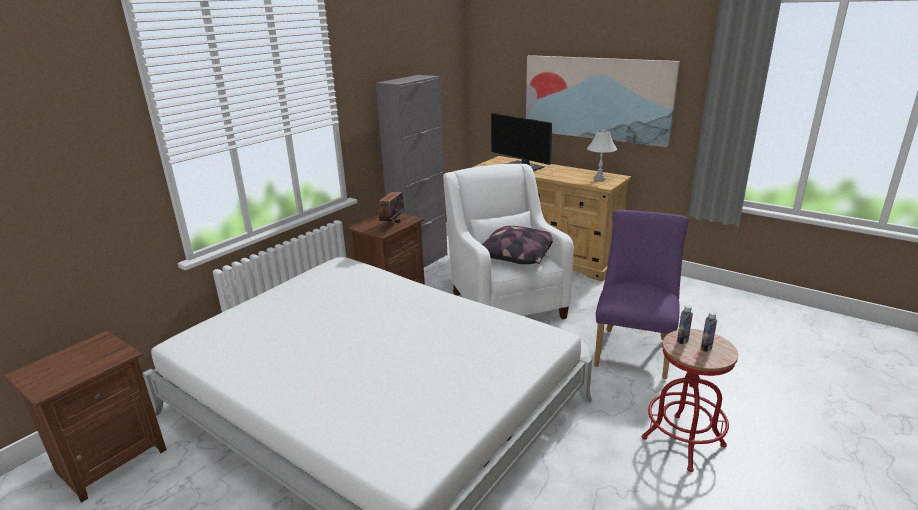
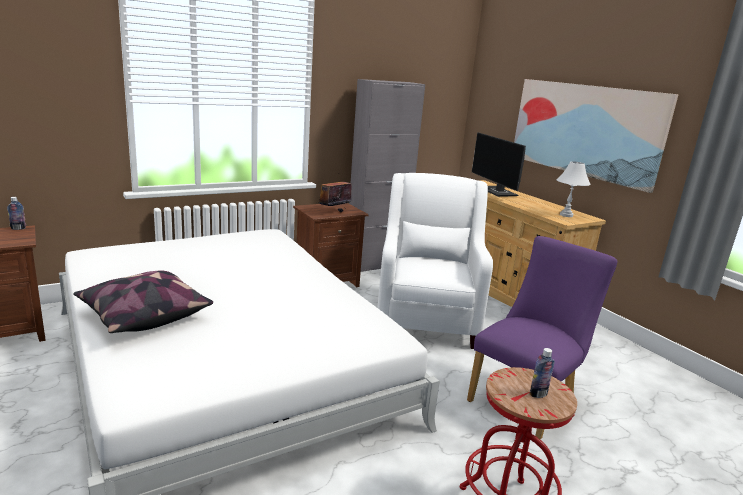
camera: 20 degrees right, 5 degrees down
(515, 256) = (433, 267): pillow -> pillow (143, 316)
(682, 340) = (517, 379): bottle -> bottle (18, 228)

